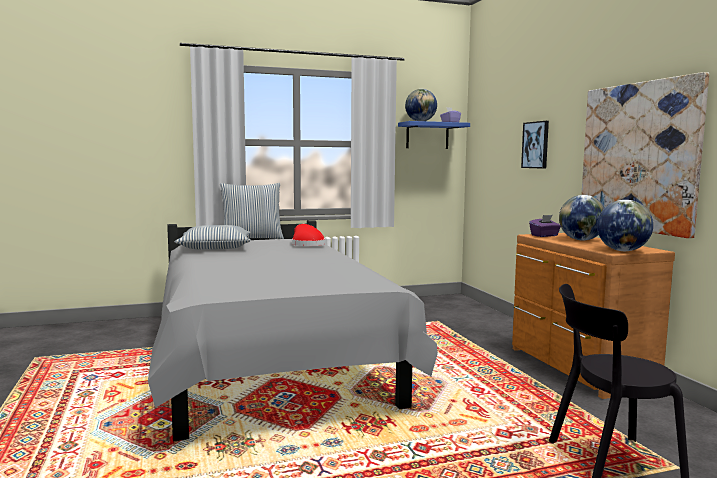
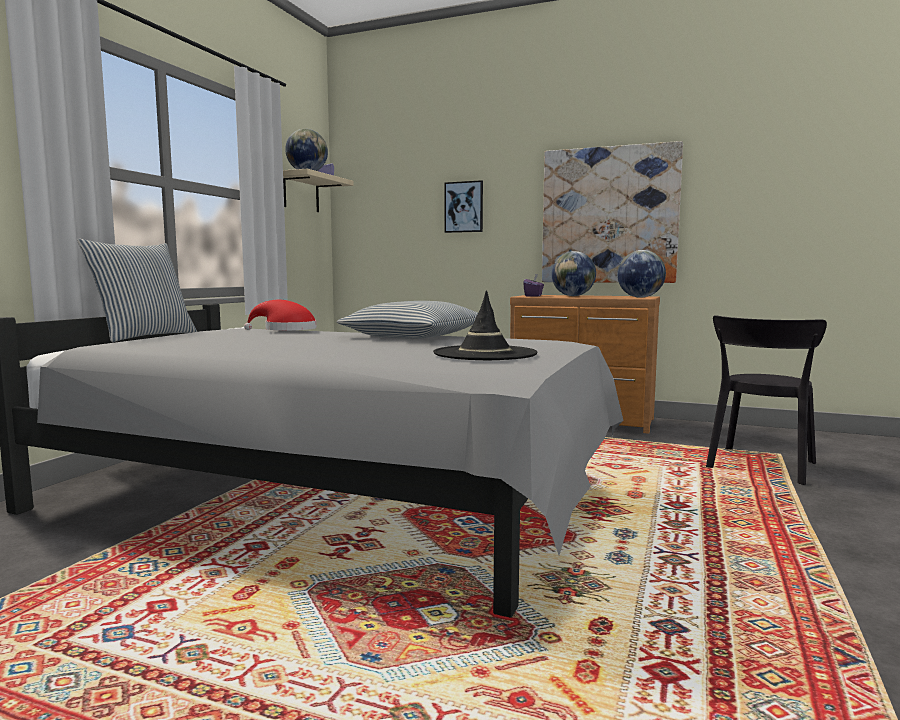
camera: 50 degrees left, 0 degrees up
(215, 247) = (174, 345): pillow -> pillow (413, 336)
(266, 282) = (484, 354): none -> black hat
(427, 136) = (301, 193): blue shelf -> beige shelf

